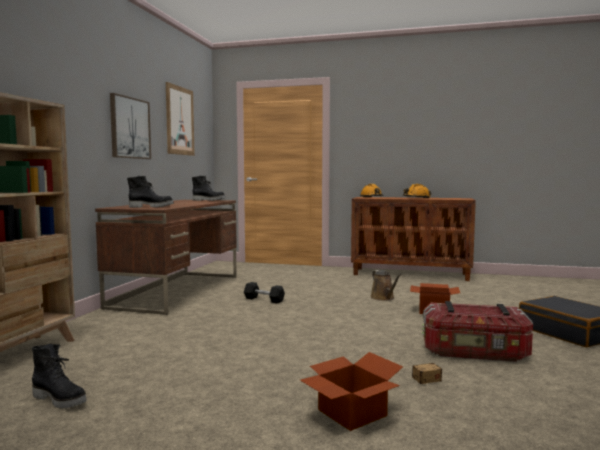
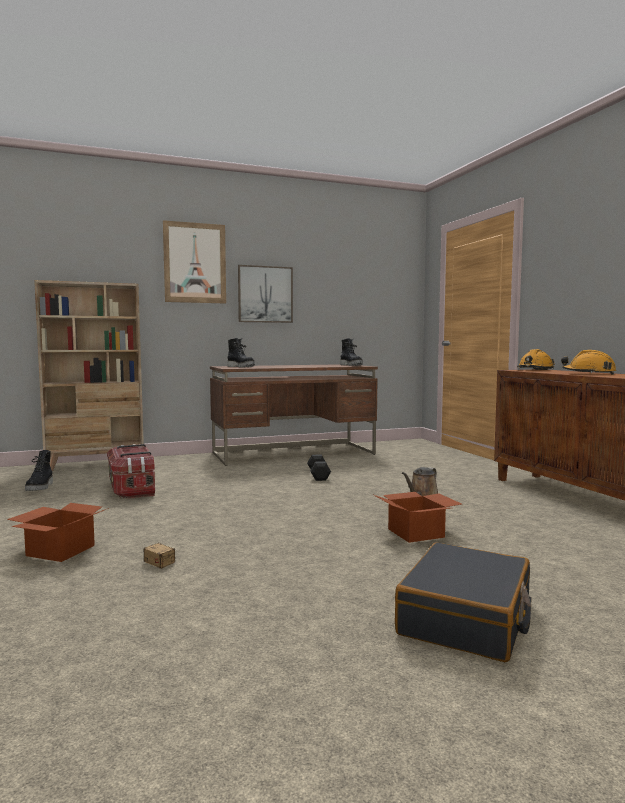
camera: 55 degrees right, 0 degrees up
(180, 121) = (351, 281): picture -> picture (195, 263)
(474, 353) = (273, 572): storage box -> storage box (131, 488)

